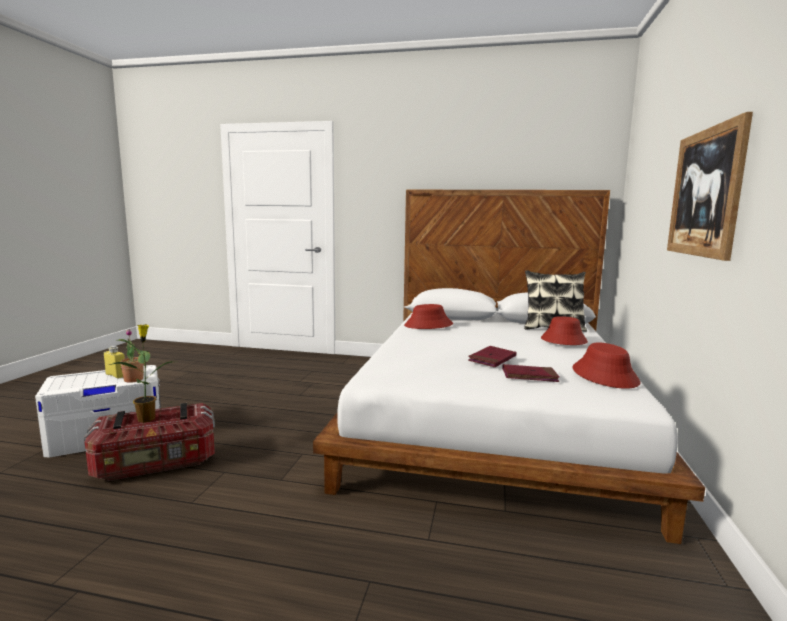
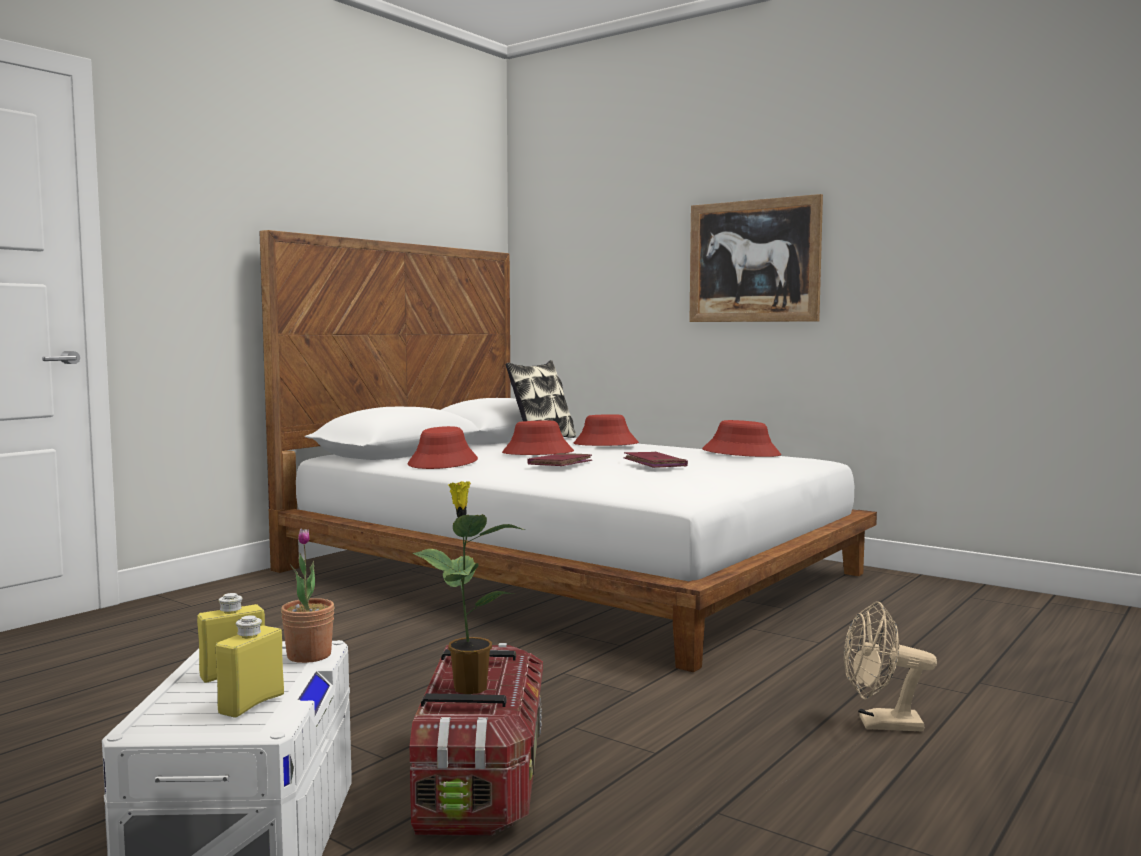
camera: 65 degrees left, 5 degrees down
(77, 384) = (251, 704): none -> yellow bottle
(252, 590) = (880, 724): none -> beige fan
(488, 333) = (537, 453): none -> red hat
(529, 376) = (720, 465): red book -> red book (560, 464)

